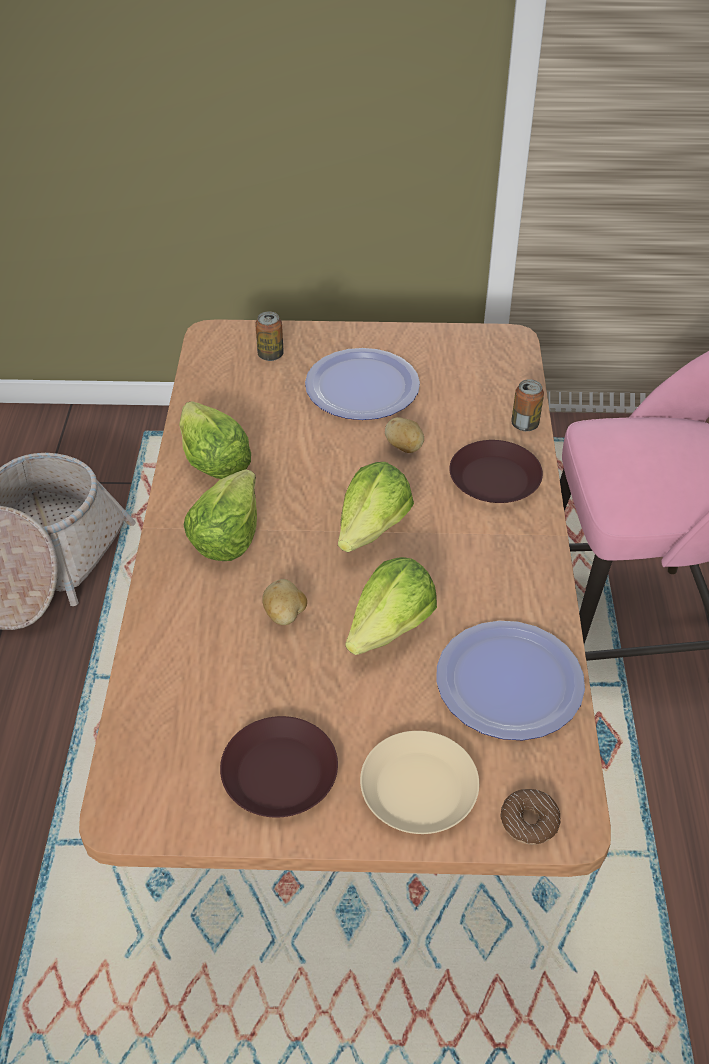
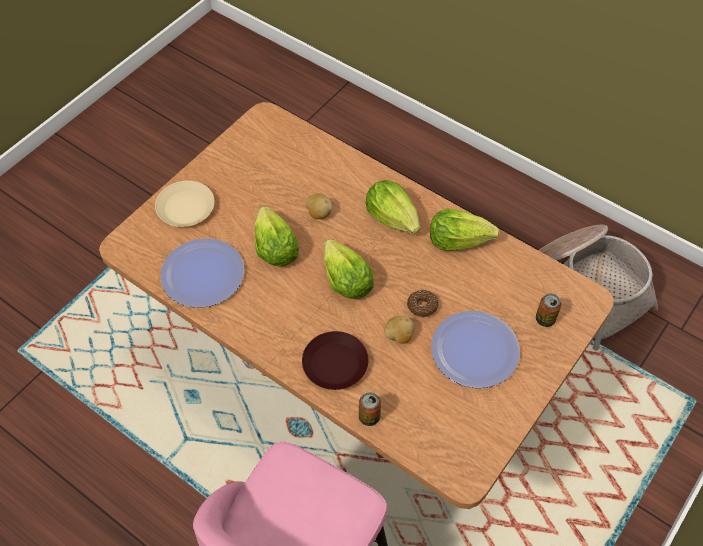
camera: 125 degrees right, 10 degrees up
(278, 773) = (237, 168): brown plate -> none
(529, 821) = (136, 234): donut -> donut (422, 306)

